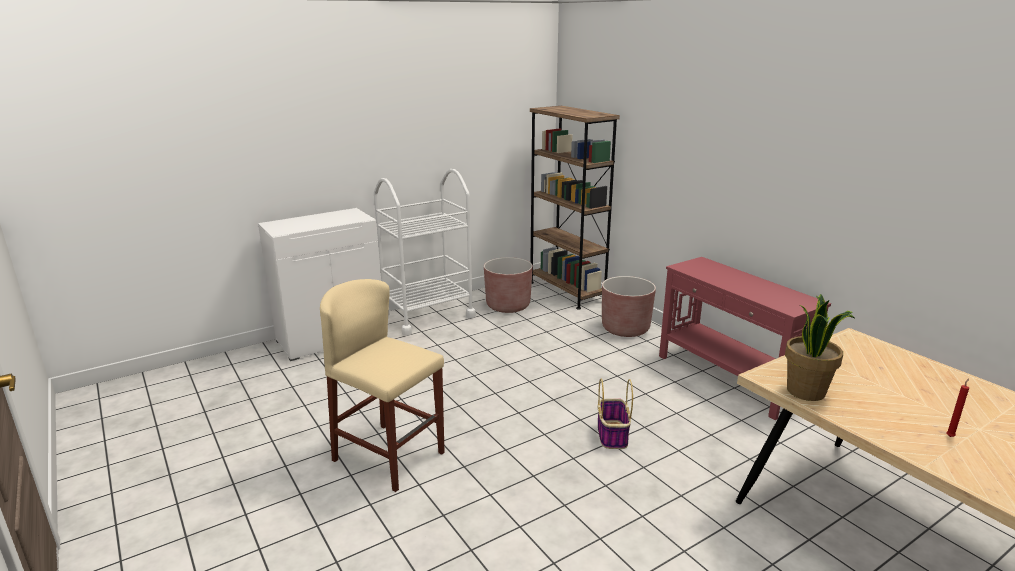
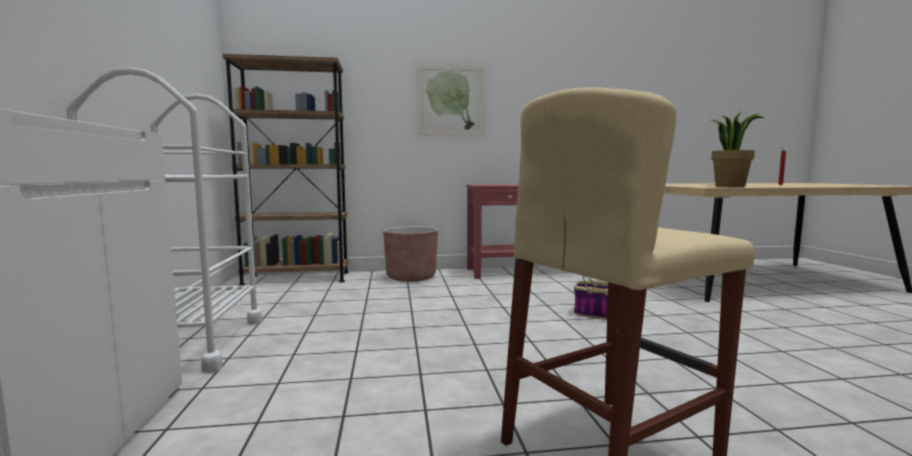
camera: 65 degrees left, 15 degrees down
(508, 306) = (271, 302): brown planter -> none
(703, 160) = (451, 100): none -> picture

